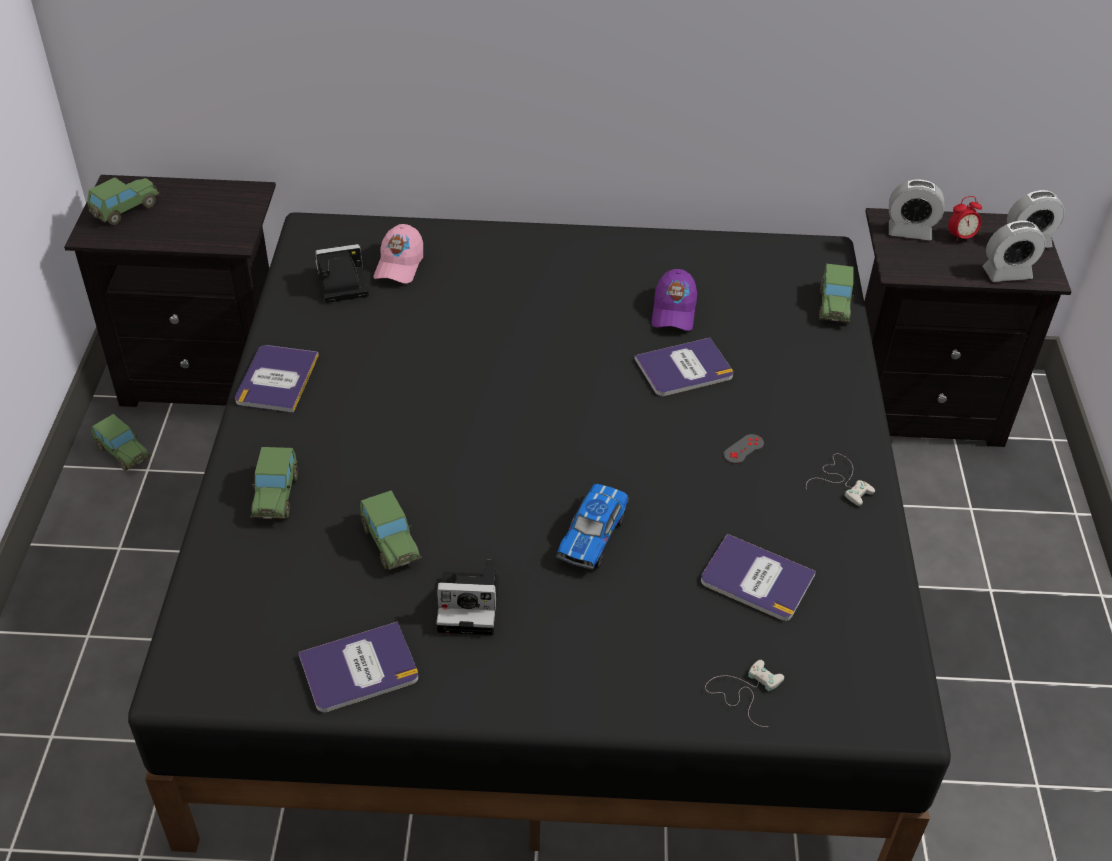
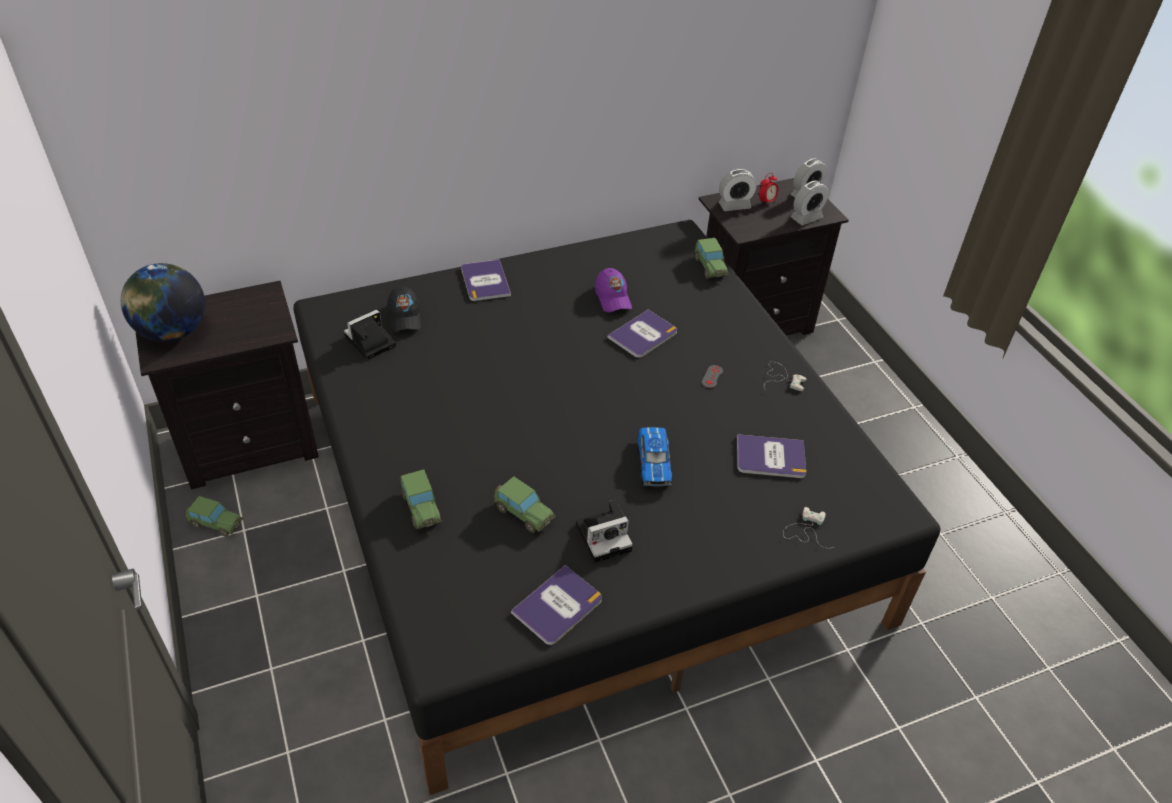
camera: 25 degrees left, 0 degrees up
(125, 210) = (172, 332): toy car -> globe
(277, 379) = (367, 425): book -> book (485, 281)
(399, 265) = (404, 317): pink cap -> black cap

